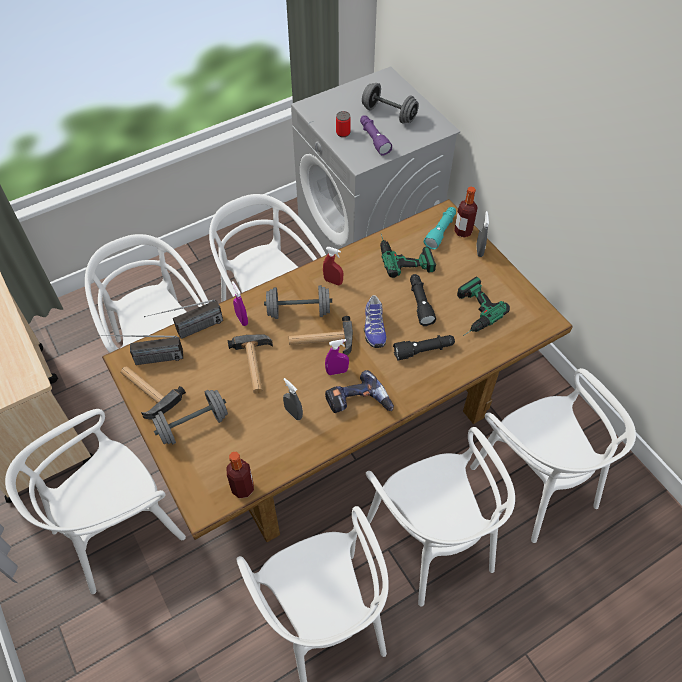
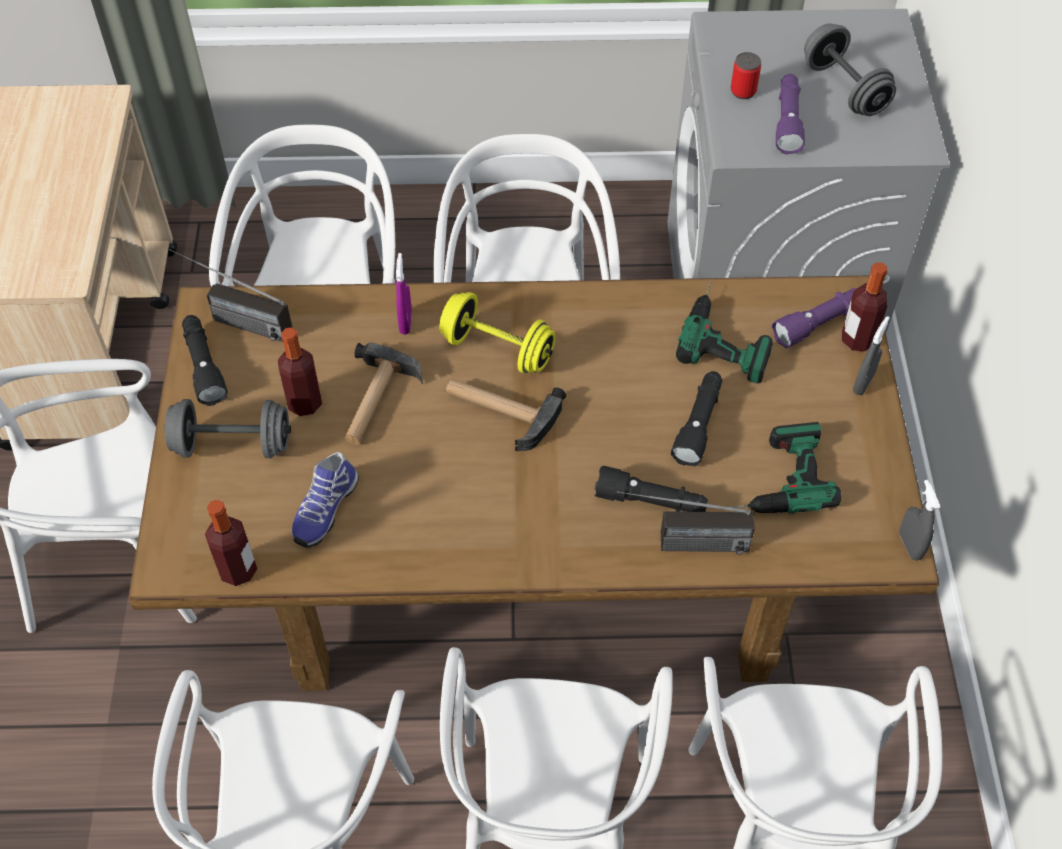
camera: 30 degrees right, 0 degrees up
(147, 391) = (204, 365): hammer -> black flashlight
(189, 332) = (318, 306): radio -> radio (680, 544)
(217, 385) = (305, 403): none -> bottle
(293, 413) = (383, 499): grey spray bottle -> grey spray bottle (910, 545)
(298, 311) = (497, 349): grey dumbbell -> yellow dumbbell
(333, 281) = (583, 327): red spray bottle -> none
(337, 371) = (491, 468): purple spray bottle -> none
(358, 403) = (489, 533): power drill -> none
(373, 328) = (595, 429): shoe -> shoe (324, 509)
(441, 231) = (818, 323): turquoise flashlight -> purple flashlight

